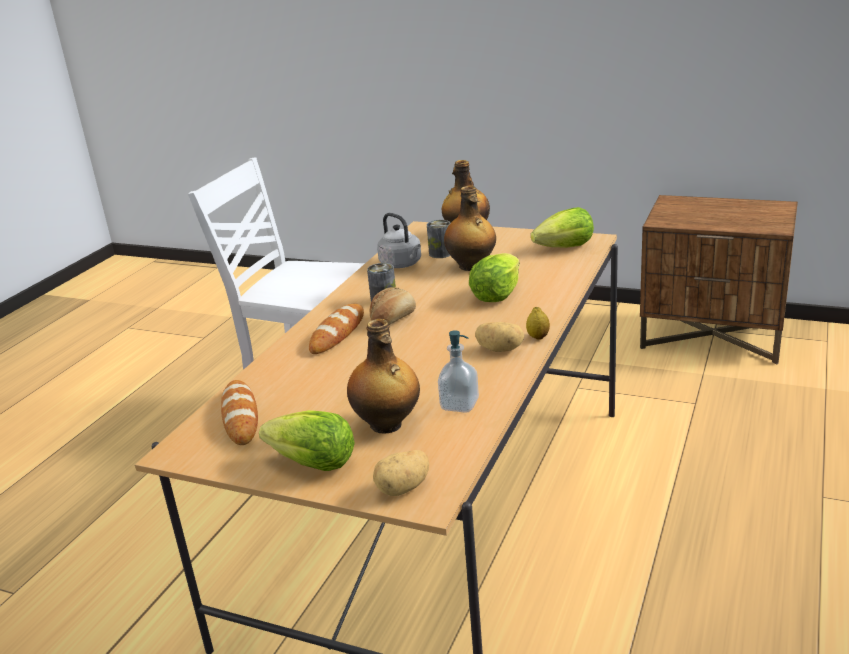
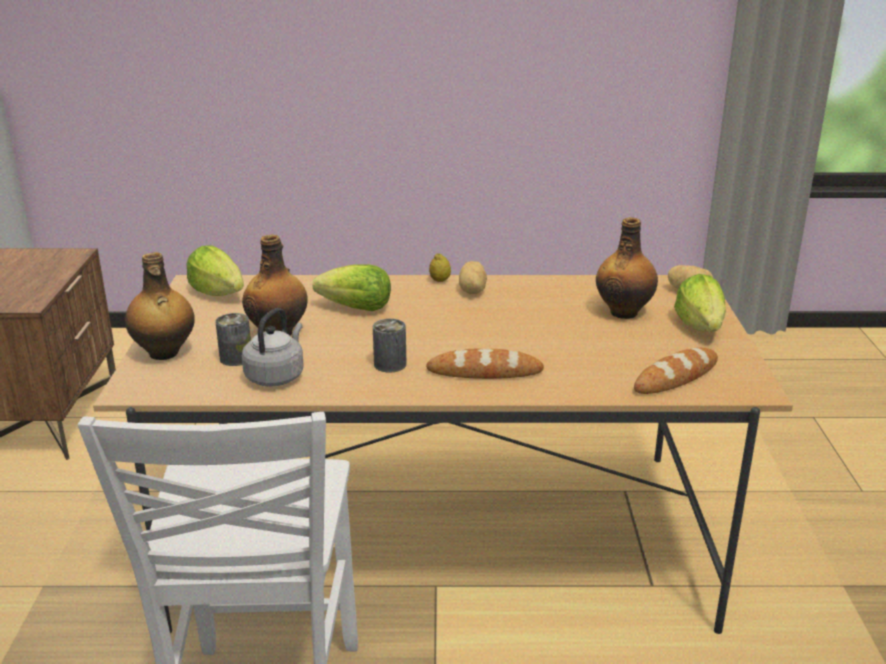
camera: 115 degrees left, 0 degrees up
(392, 319) = (436, 349): bread -> none
(459, 404) = (571, 292): soap dispenser -> none

